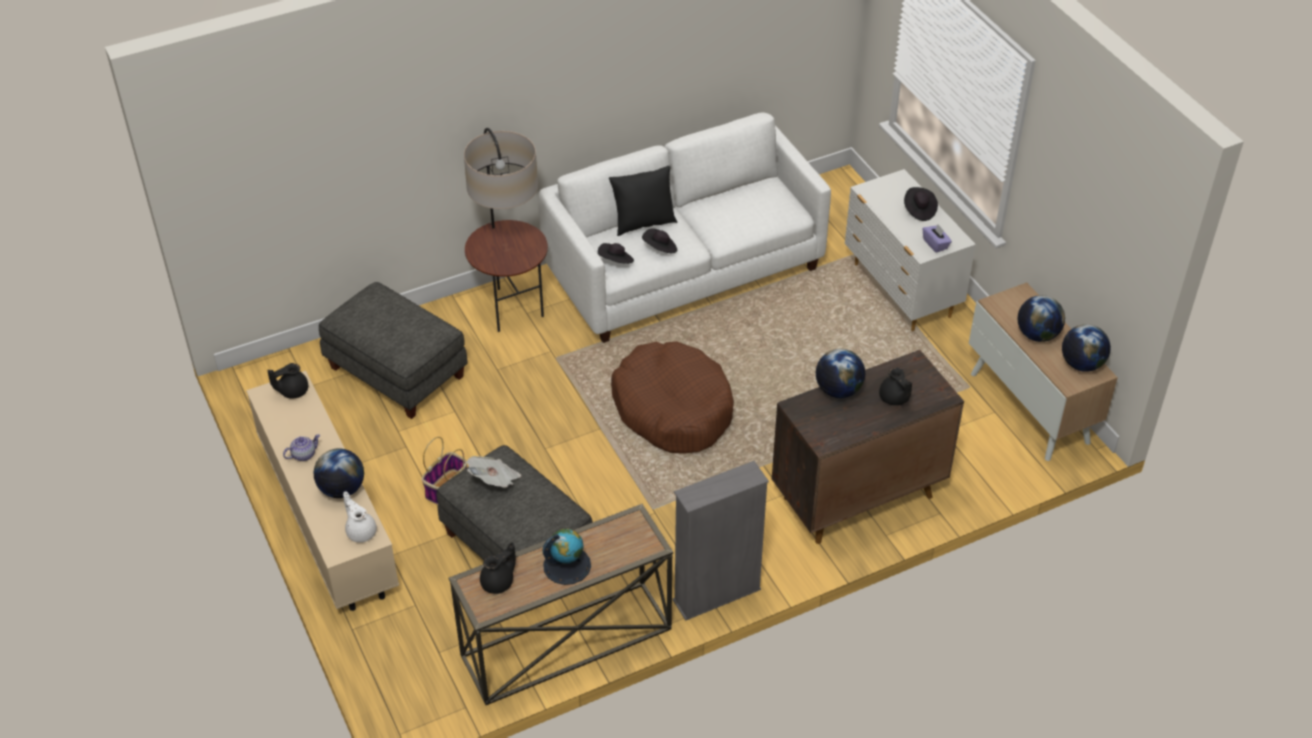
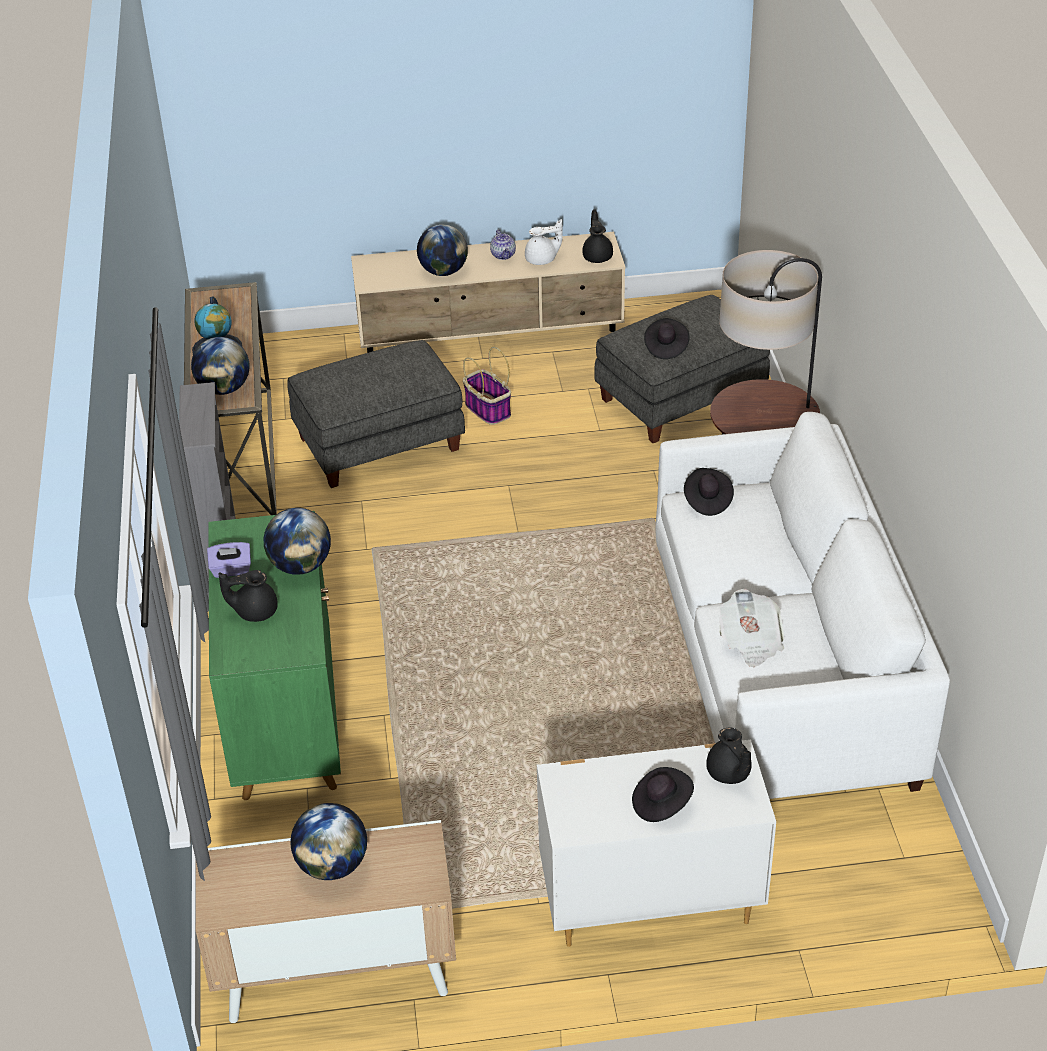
camera: 110 degrees right, 5 degrees down
(361, 531) = (382, 277): white teapot -> white teapot (542, 260)
(495, 480) = (403, 367): newspaper -> newspaper (750, 642)
(498, 582) = (228, 308): black teapot -> black teapot (729, 773)
(643, 223) = (778, 541): black pillow -> none
(660, 248) = (718, 544): black hat -> black hat (665, 347)
(673, 409) = (519, 598): brown dog bed -> none
(857, 497) = (286, 725): brown cabinet -> green cabinet
(935, 244) = (572, 797): purple tissue box -> purple tissue box (231, 570)
(1081, 364) = (245, 895): globe -> globe (224, 388)

